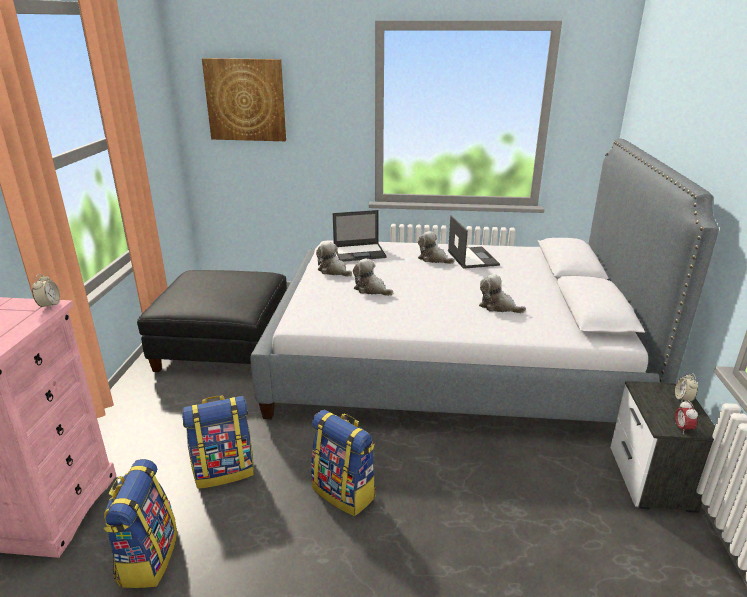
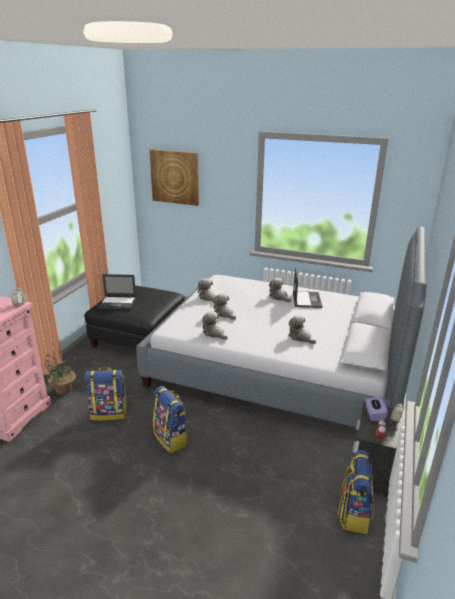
camera: 15 degrees right, 0 degrees up
(129, 448) = (63, 390): none -> potted plant
(147, 557) = (51, 451): backpack -> backpack (353, 513)
(360, 252) = (232, 286): laptop -> laptop (118, 303)
(373, 318) = (214, 333): none -> plush toy
(652, 397) = (374, 414): none -> purple tissue box

